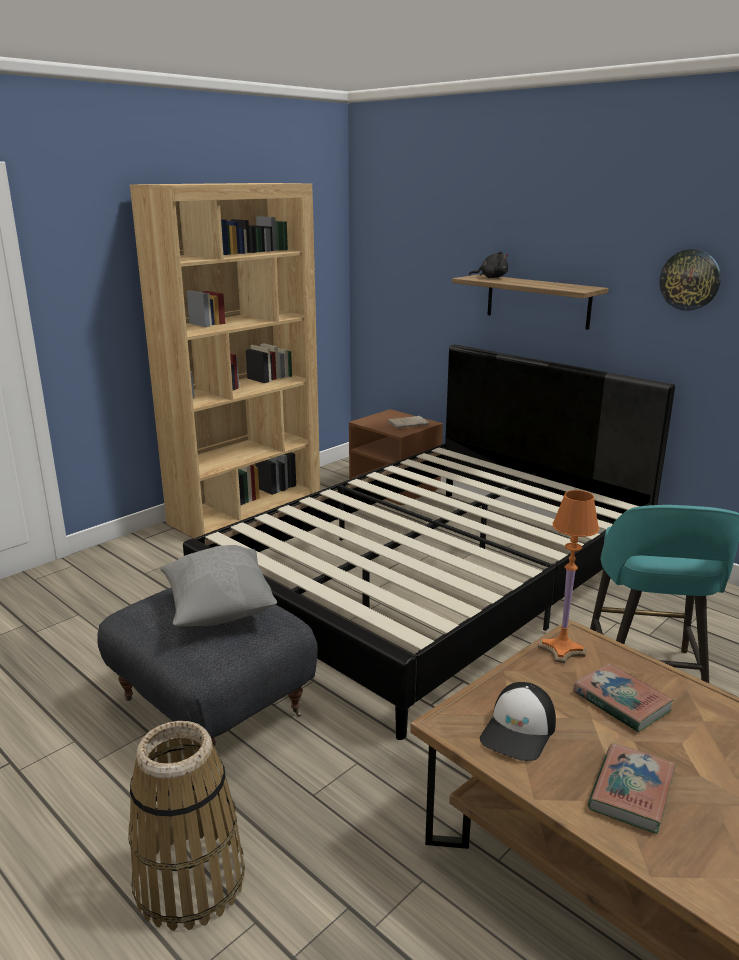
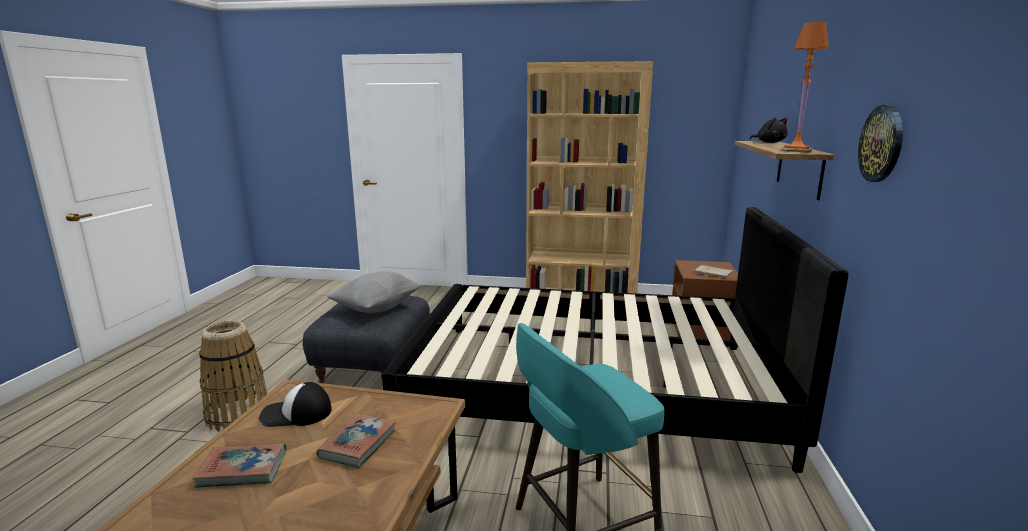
camera: 55 degrees right, 5 degrees down
(561, 650) = (412, 405): orange table lamp -> orange table lamp (795, 151)

